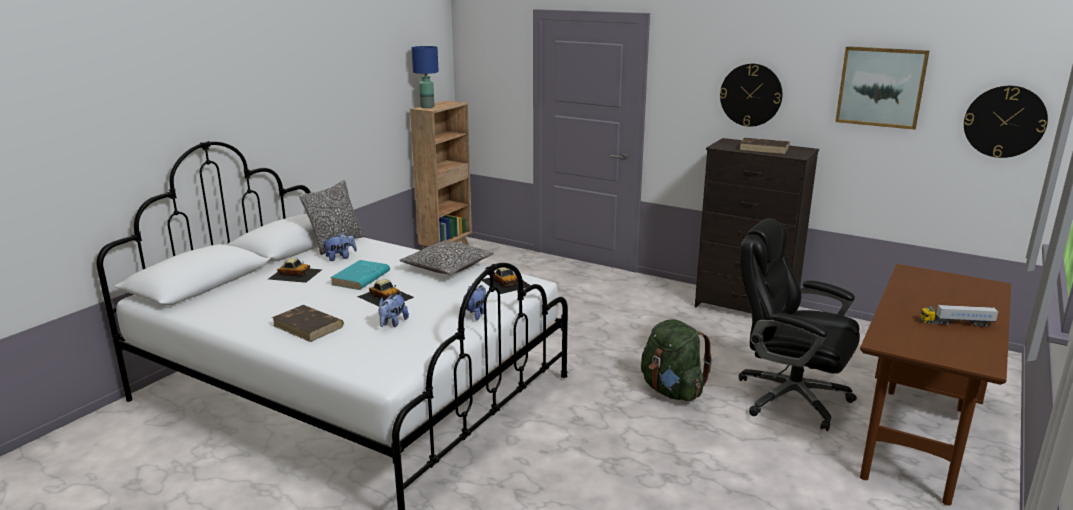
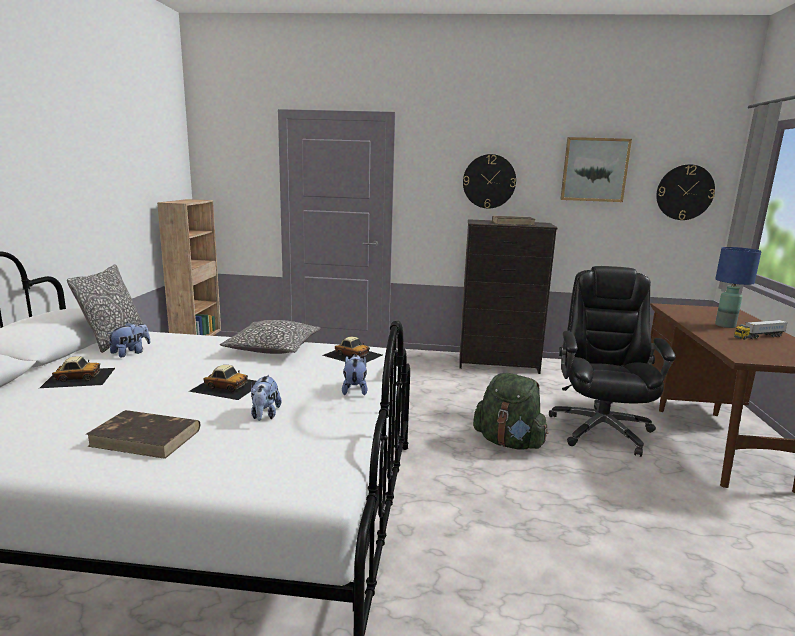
camera: 25 degrees left, 5 degrees down
(360, 278) = (176, 371): turquoise book -> none
(427, 107) = (175, 201): blue table lamp -> blue table lamp (724, 325)
(789, 397) = (600, 429): black office chair -> black office chair turned 90 degrees clockwise

